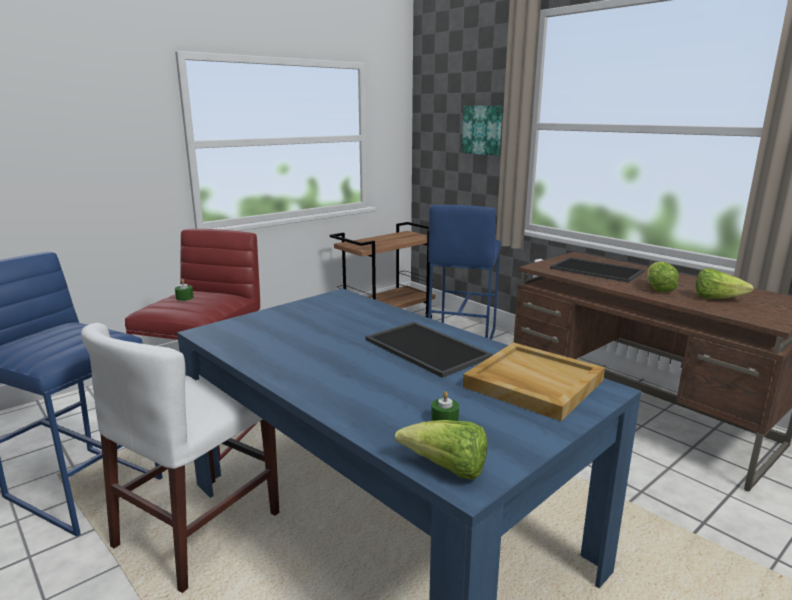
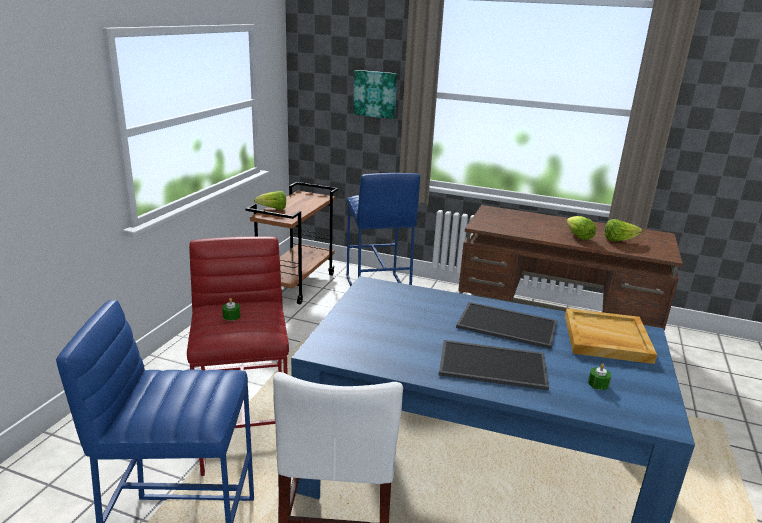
camera: 30 degrees left, 5 degrees up
(447, 470) = (645, 419): lettuce -> lettuce (273, 209)
(597, 270) = (521, 223): tray -> tray (494, 364)

